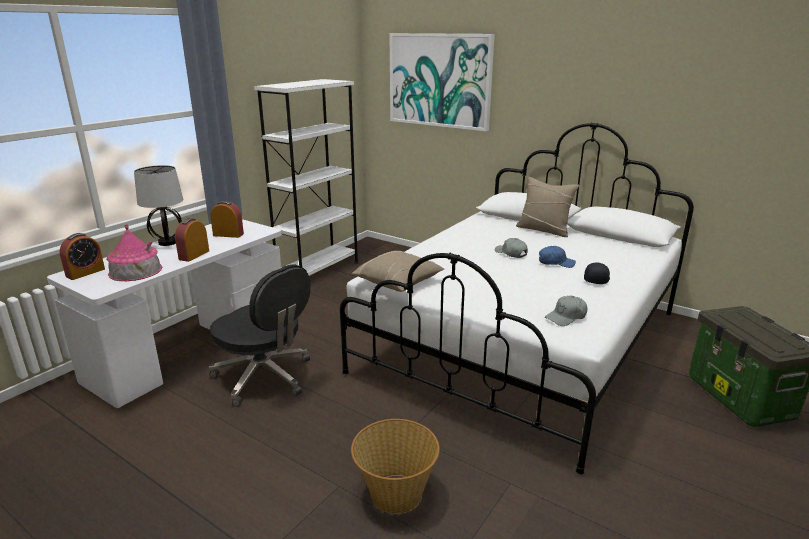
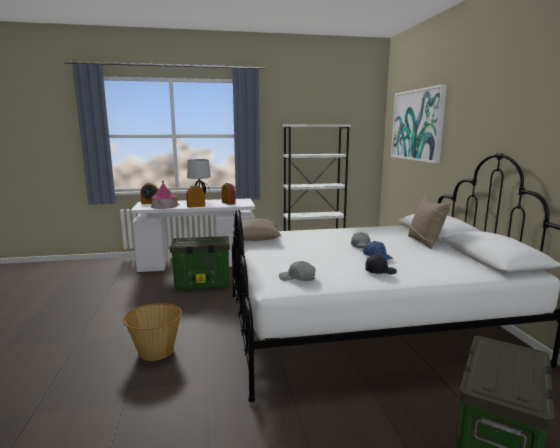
camera: 45 degrees right, 10 degrees down
(265, 377) = (201, 284): black office chair -> storage box

